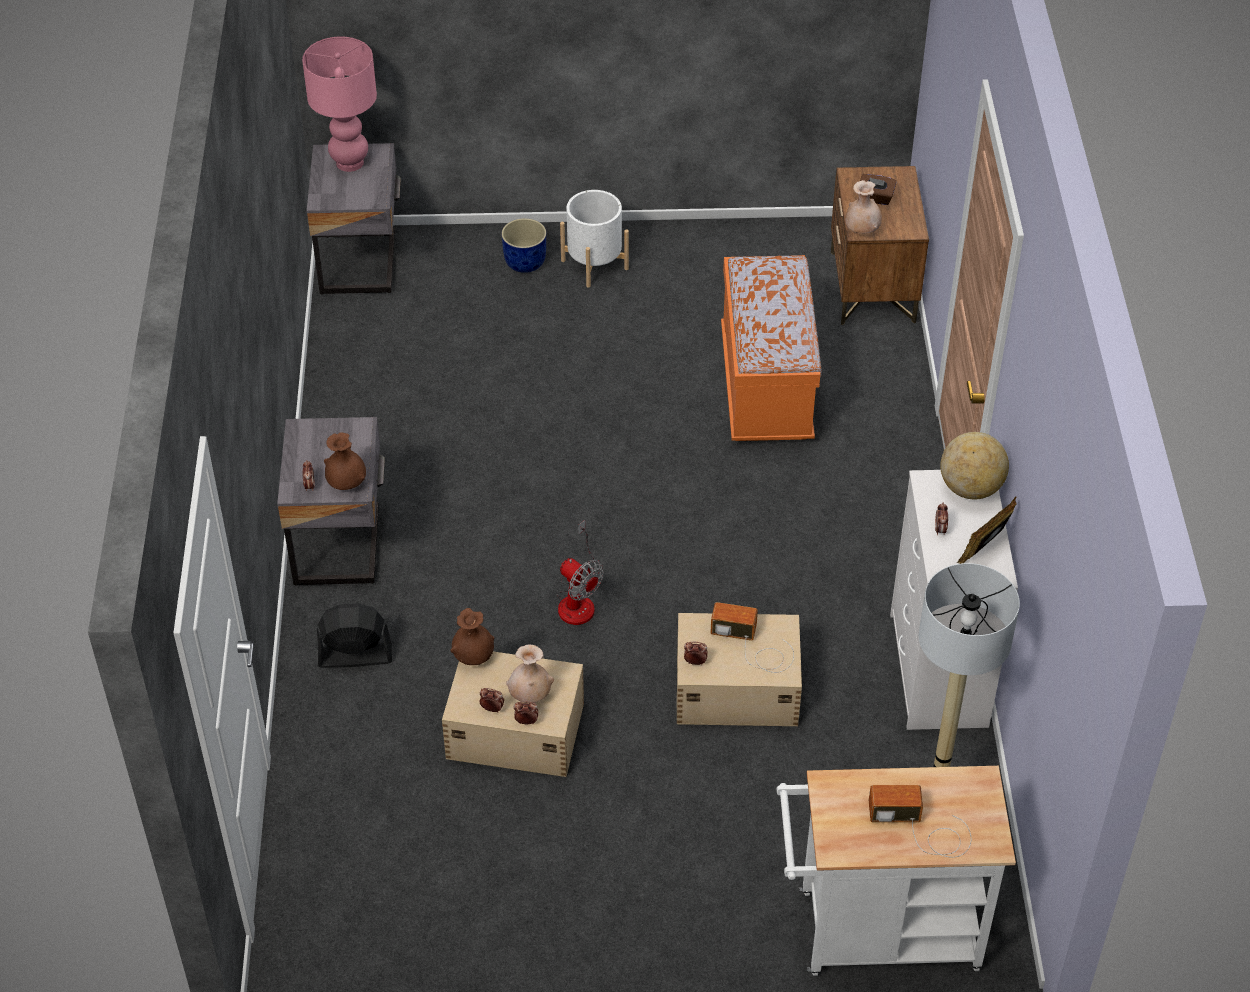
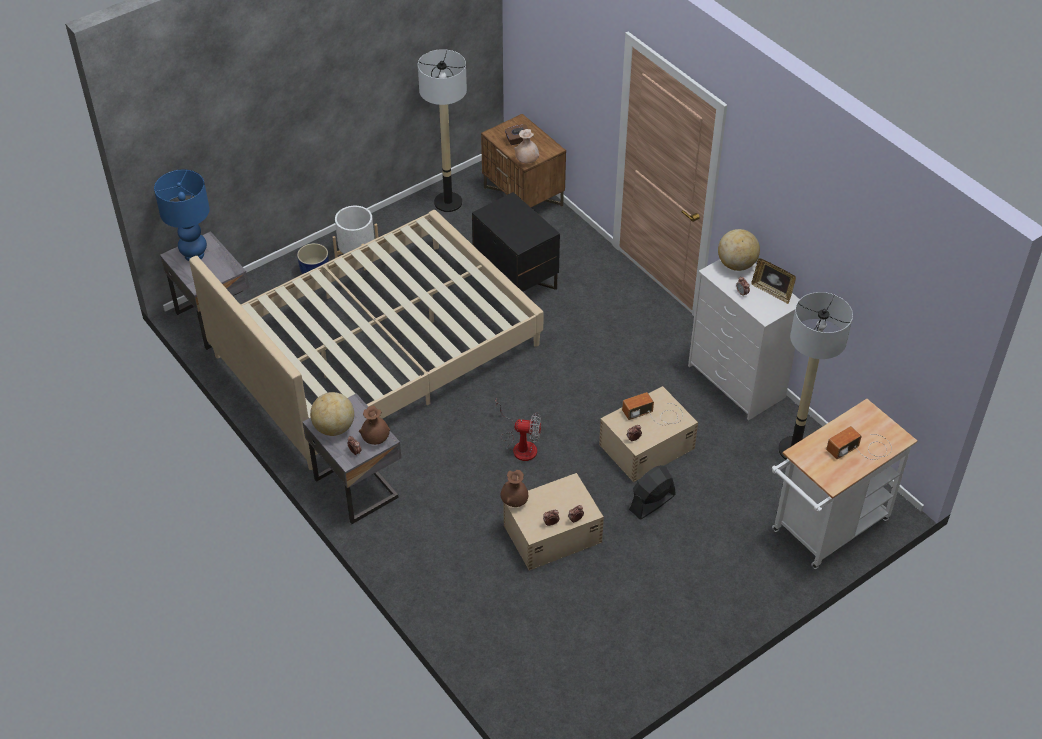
camera: 35 degrees left, 0 degrees up
(313, 445) = (334, 428): none -> globe
(349, 163) = (194, 255): pink table lamp -> blue table lamp
(354, 656) = (425, 544): black fan -> black fan (652, 502)
(511, 392) = (376, 350): none -> beige bed
(530, 696) = (564, 505): beige vase -> none
(765, 387) = (515, 278): orange bench -> black nightstand
(767, 250) = (448, 202): none -> floor lamp
(985, 549) = (772, 292): picture frame -> picture frame turned 60 degrees counterclockwise

